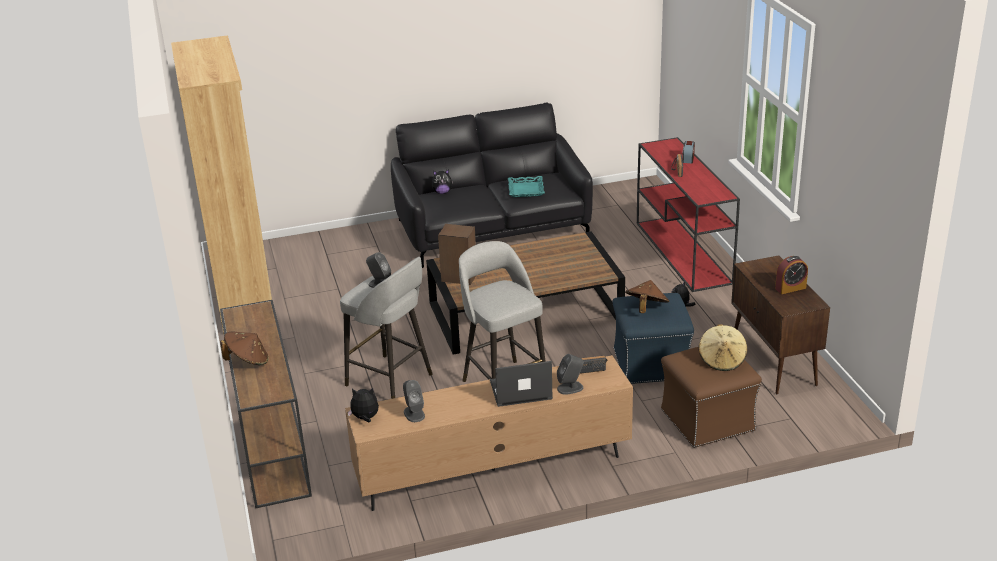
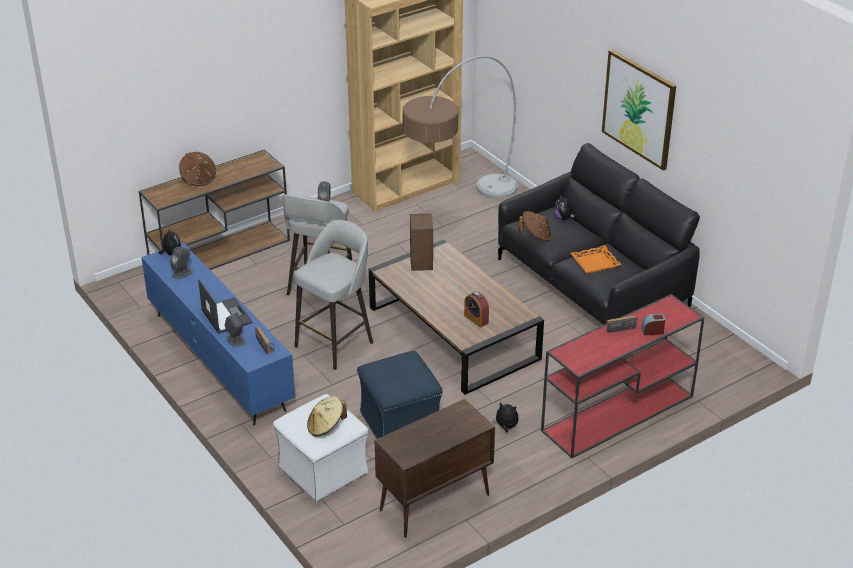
camera: 70 degrees right, 5 degrees up
(316, 275) = (458, 210): none -> floor lamp
(451, 53) = (639, 109): none -> picture
(493, 469) = (220, 361): brown tv stand -> blue tv stand
(525, 190) = (595, 262): turquoise tray -> orange tray
(646, 308) = (397, 370): brown hat -> brown hat (536, 236)
(706, 420) = (322, 470): brown ottoman -> white ottoman
(790, 288) = (430, 440): alarm clock -> alarm clock (476, 319)

